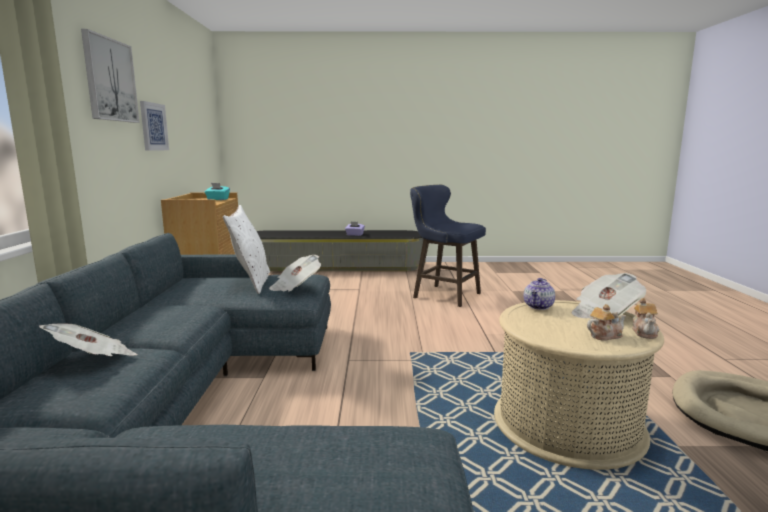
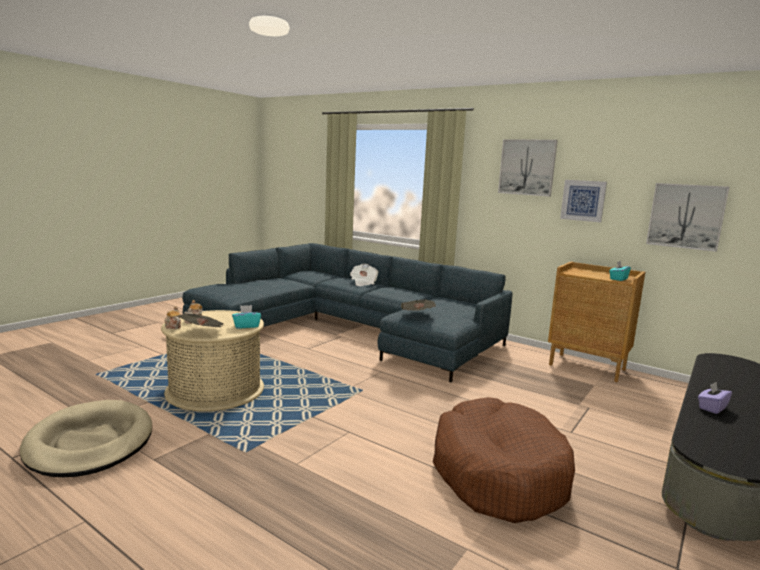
camera: 125 degrees right, 0 degrees up
(194, 137) = (686, 216): none -> picture
(251, 283) = (445, 311): white pillow -> none
(444, 295) = (498, 473): blue stool -> brown dog bed
(538, 306) = (246, 326): teapot -> turquoise tissue box

